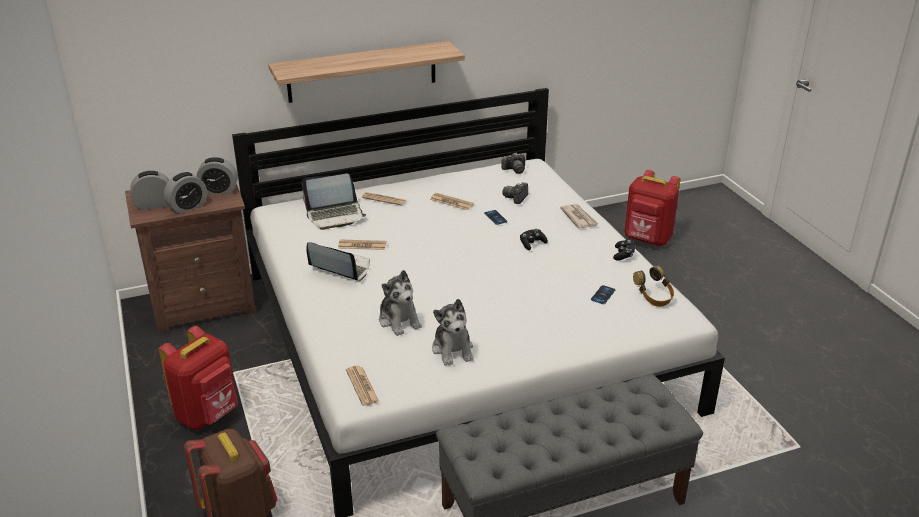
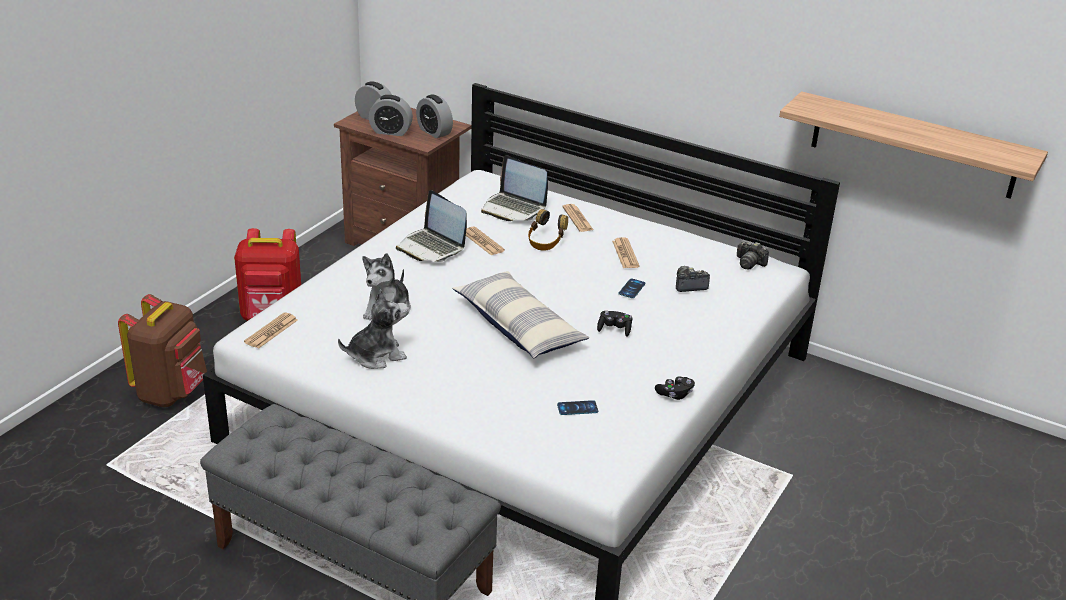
camera: 50 degrees right, 0 degrees up
(340, 268) = (431, 247): laptop -> laptop turned 150 degrees clockwise
(362, 72) = (618, 69): shelf -> shelf (913, 145)
(453, 349) = (376, 356): plush toy -> plush toy turned 150 degrees counterclockwise
(486, 277) = (519, 327): none -> pillow
(579, 218) = (710, 339): newspaper -> none
(647, 240) = (890, 450): red backpack -> none
(653, 297) = (615, 443): headphones -> headphones (546, 242)

